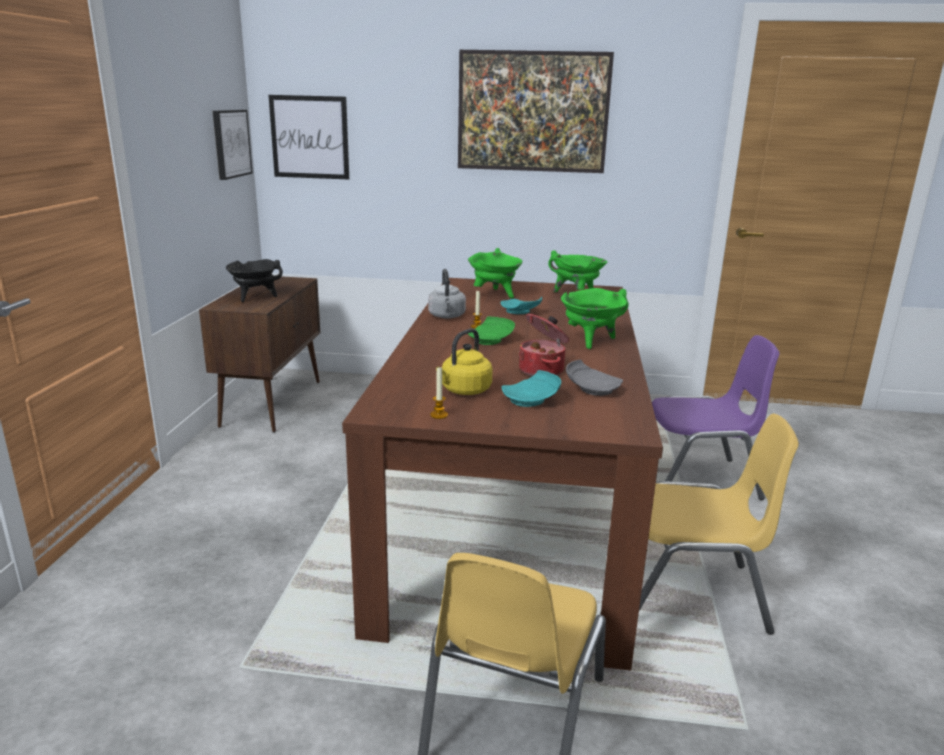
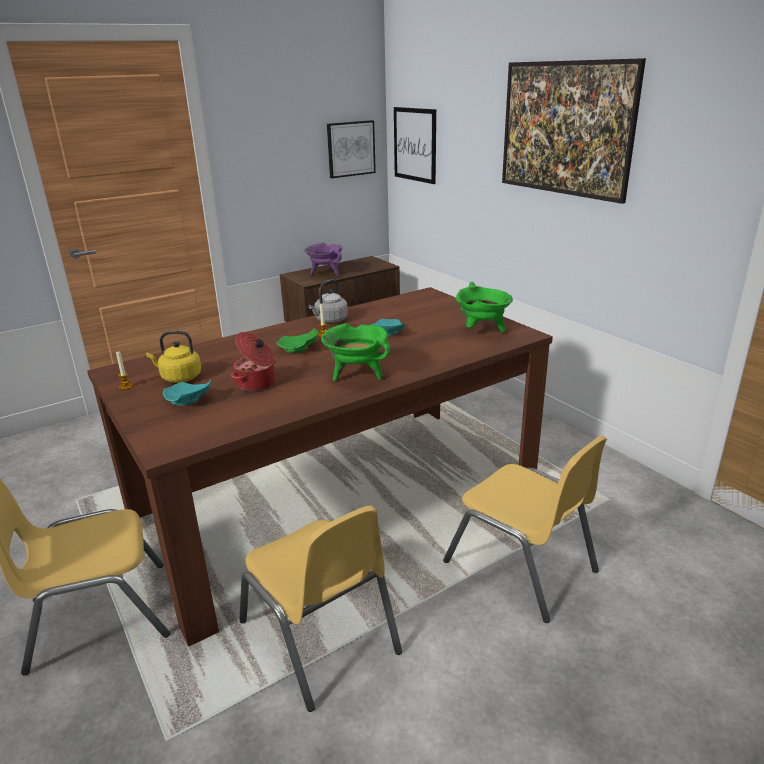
camera: 50 degrees right, 5 degrees up
(255, 297) = (325, 273): black cooking pot -> purple cooking pot
(495, 295) = (416, 312): green cooking pot -> none
(591, 389) = (239, 410): grey plate -> none
(696, 480) = (521, 566): purple chair -> yellow chair

